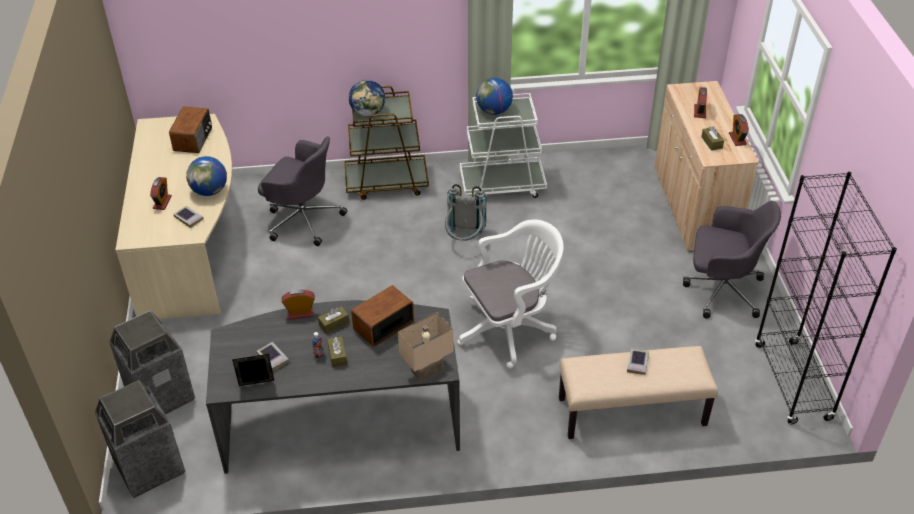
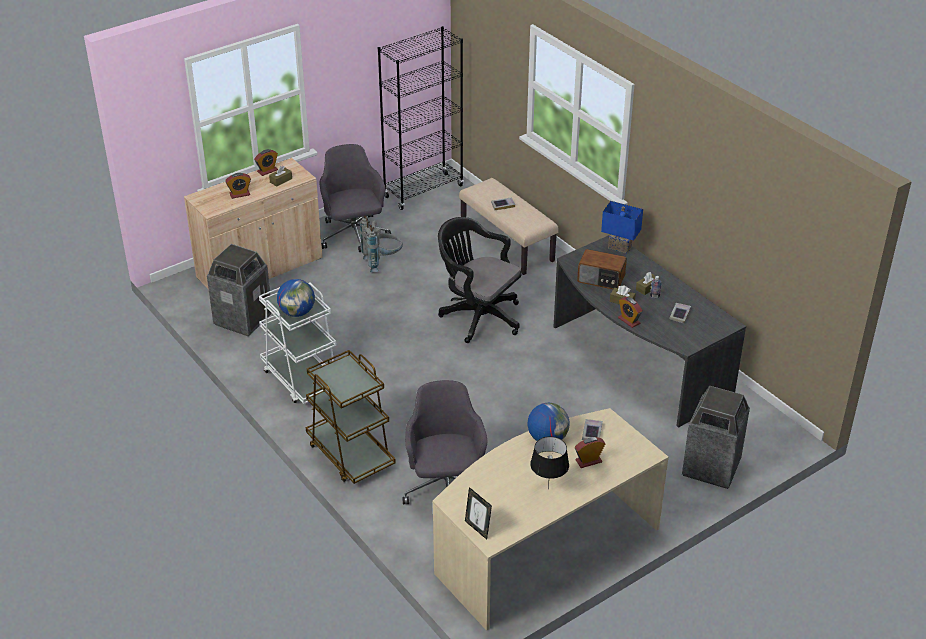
camera: 120 degrees left, 5 degrees down
(150, 467) = (769, 436): trash can -> trash can (243, 319)
(161, 169) = (548, 489): none -> black table lamp
(194, 139) = (485, 492): radio -> none
(256, 385) = (708, 311): picture frame -> picture frame (477, 529)
(368, 113) = (356, 386): globe -> none
(427, 371) = (620, 247): beige table lamp -> blue table lamp
(464, 240) = (395, 374): grey backpack -> grey backpack (382, 262)
(510, 329) = (478, 316): white office chair -> black office chair

